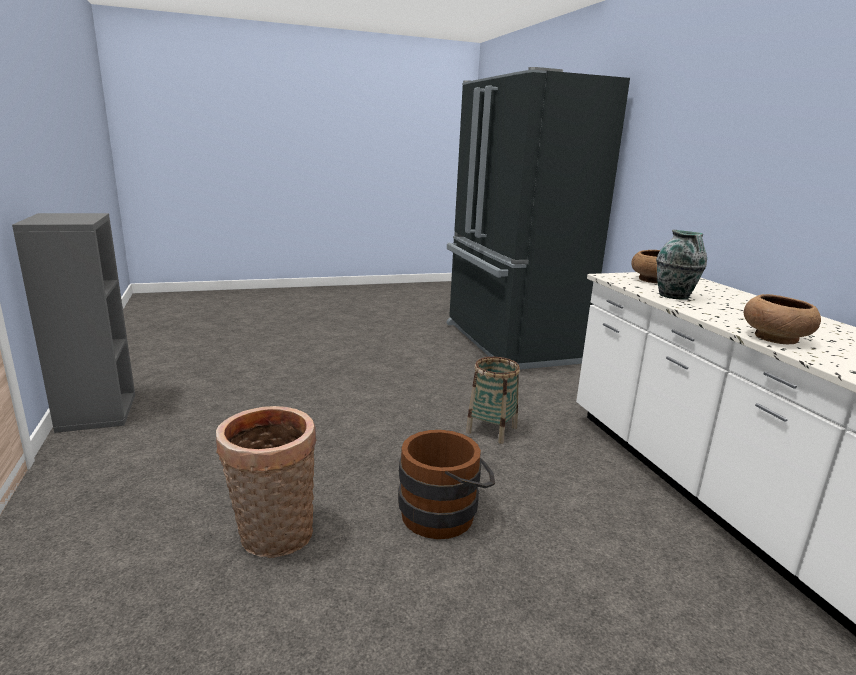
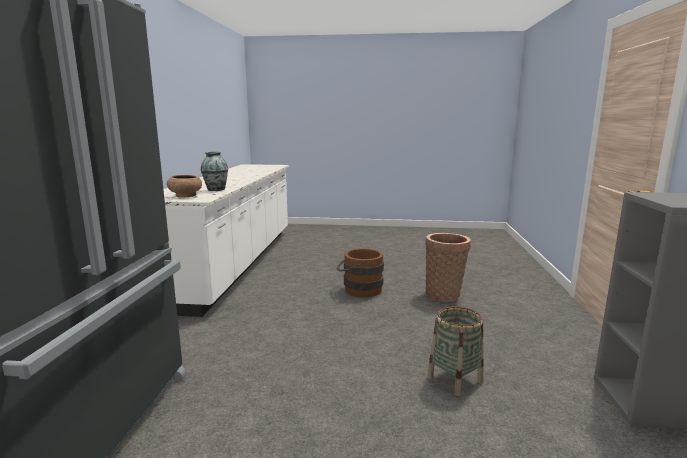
camera: 155 degrees left, 5 degrees down
(491, 430) = (284, 320): basket -> basket (454, 379)
(775, 338) = (243, 179): brown bowl -> none

